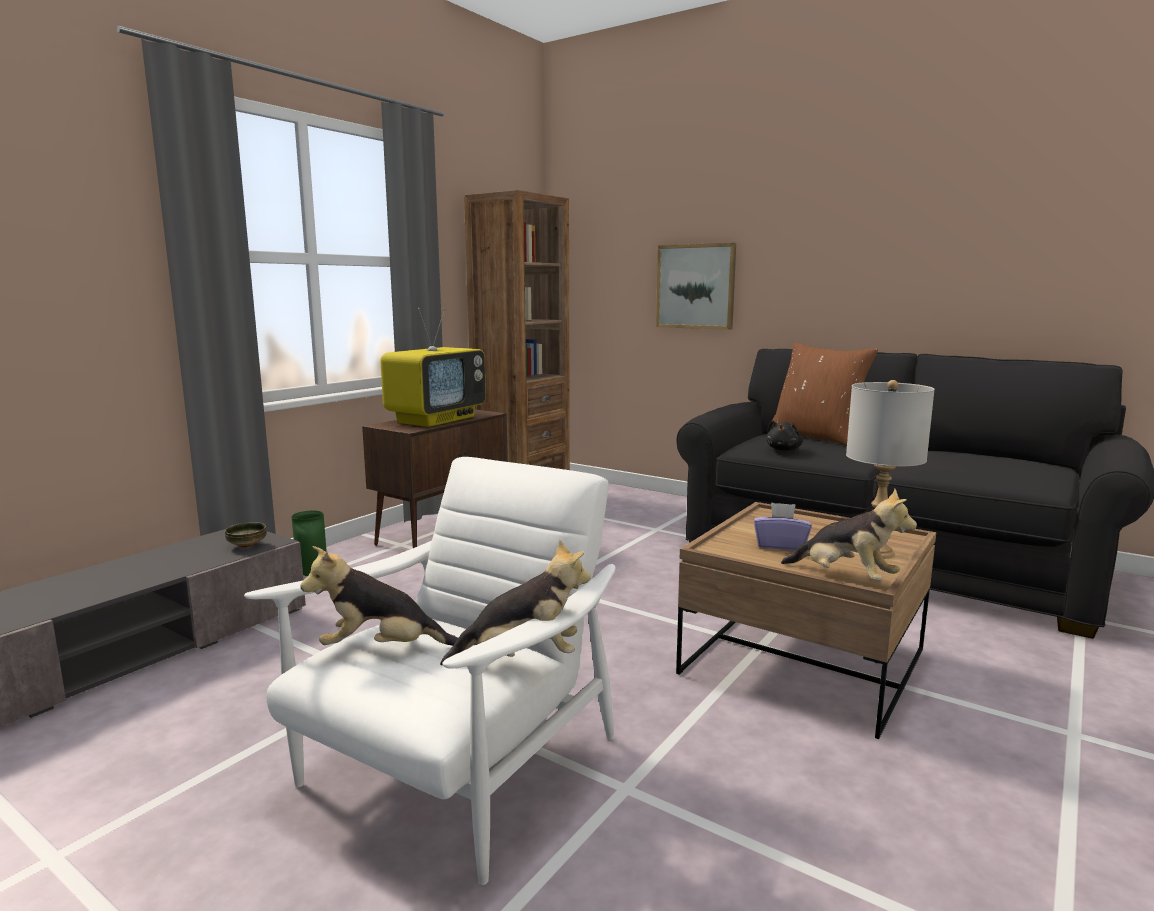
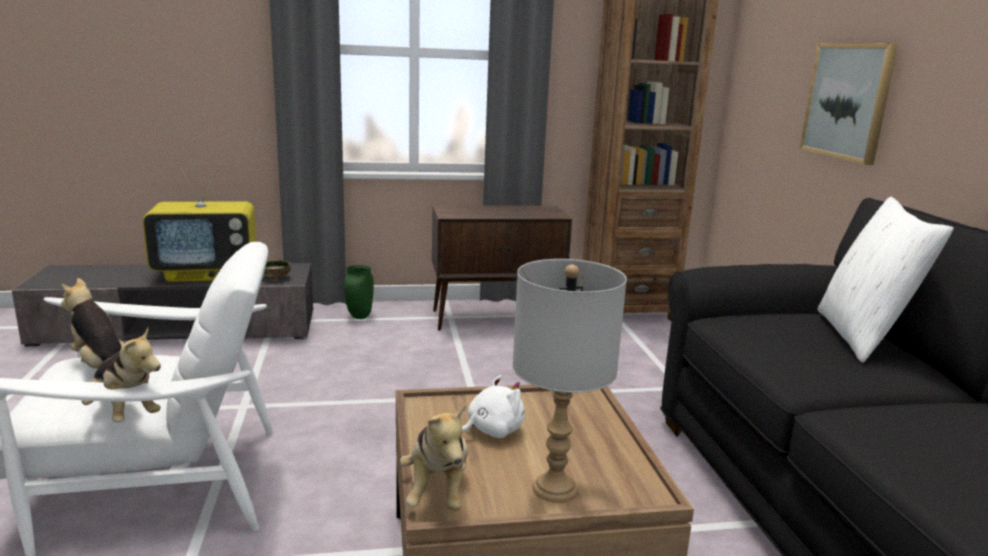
camera: 45 degrees right, 5 degrees up
(436, 419) = (497, 211): television -> television (208, 274)
(780, 545) = (491, 431): purple tissue box -> white plush toy
(784, 449) = (758, 337): black plush toy -> none
(816, 436) = (862, 337): brown pillow -> white pillow

